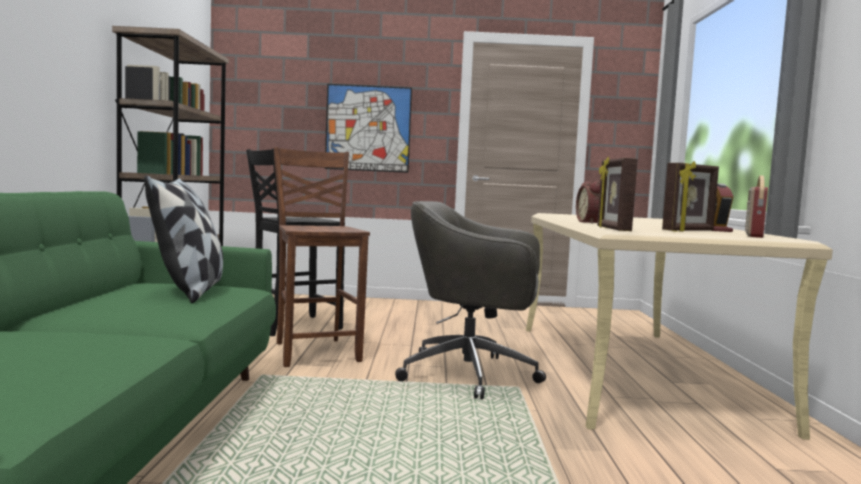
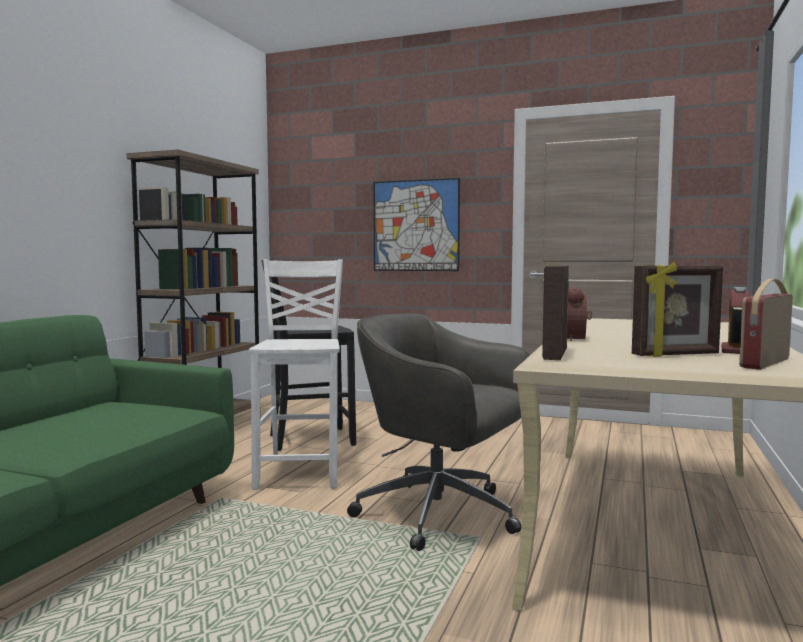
camera: 20 degrees right, 0 degrees up
(190, 291) = (125, 415): pillow -> none
(316, 351) = (301, 472): brown chair -> white chair

